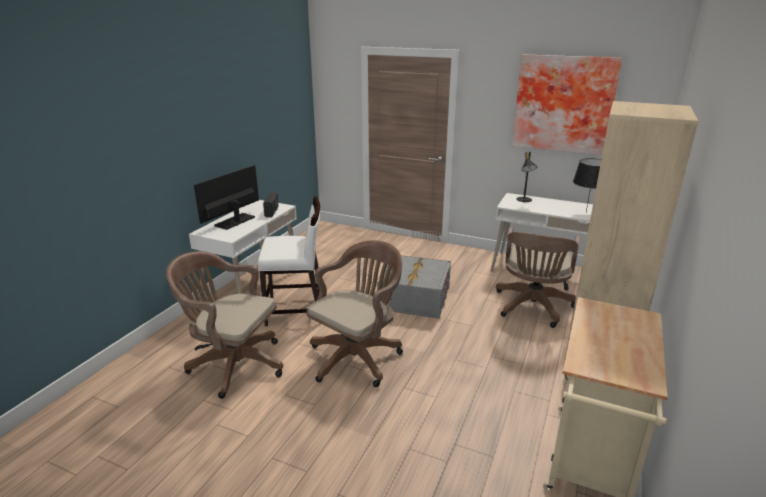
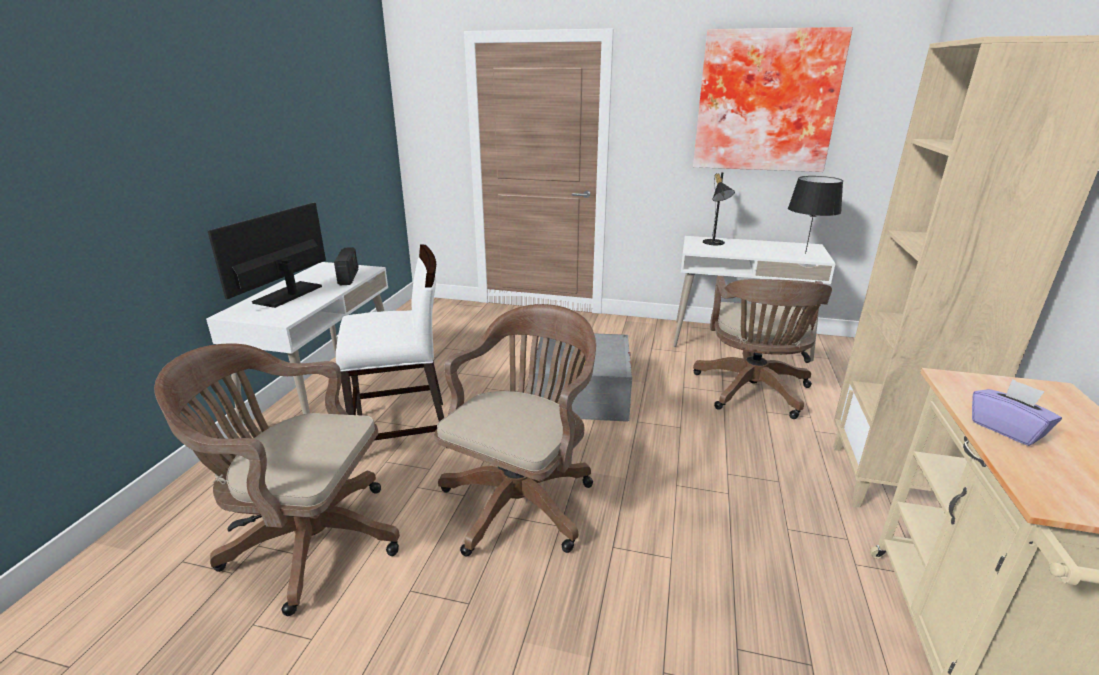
camera: 10 degrees left, 0 degrees up
(593, 333) = (1006, 429): none -> purple tissue box

